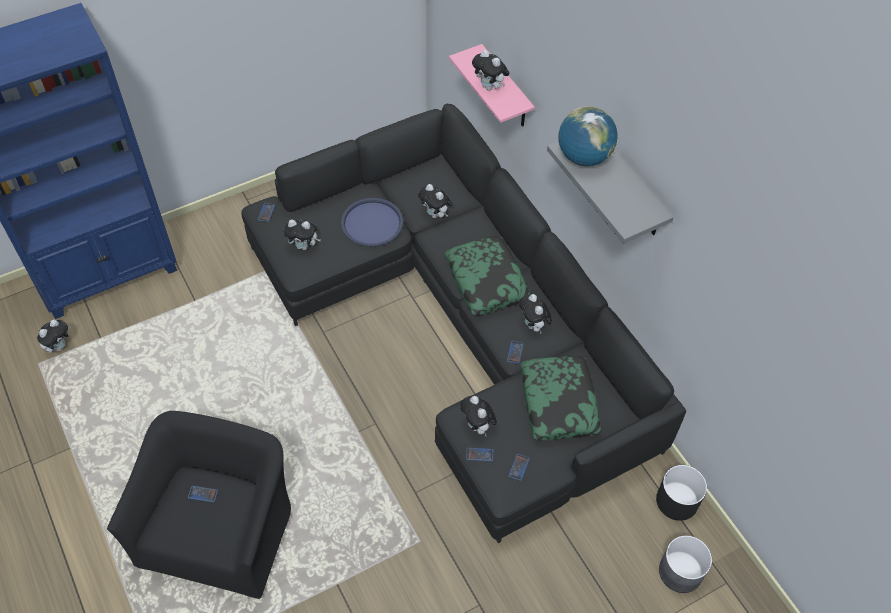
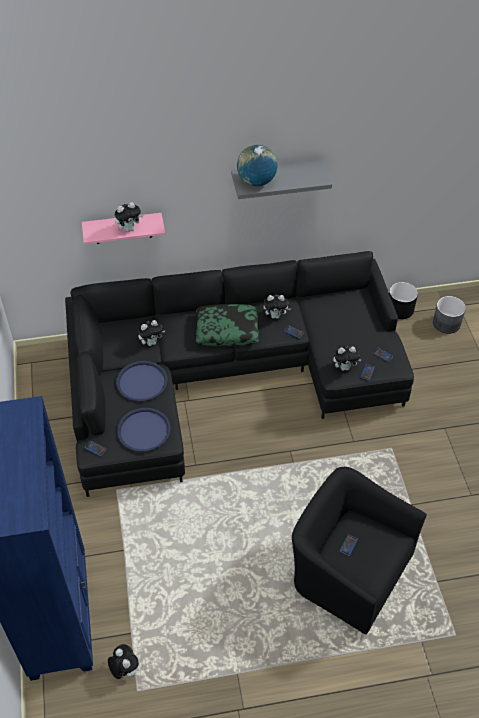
camera: 70 degrees left, 5 degrees down
(304, 246) = (143, 430): plush toy -> blue tray
(559, 403) = (341, 321): pillow -> none

